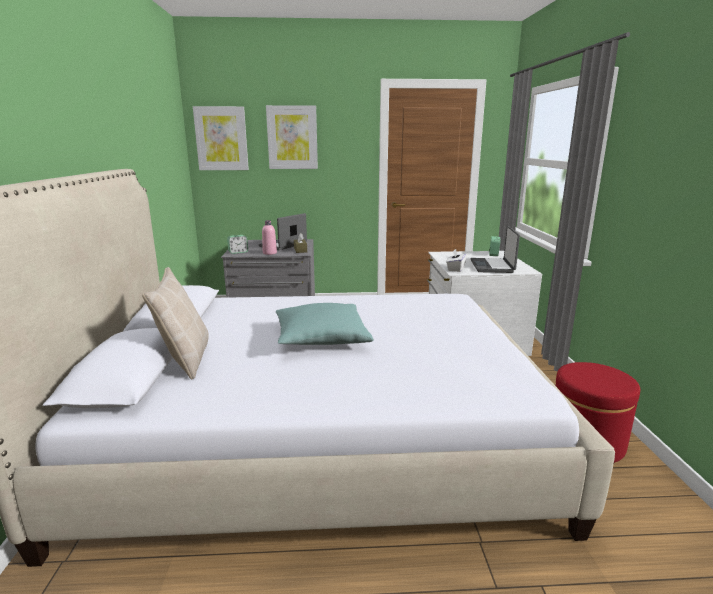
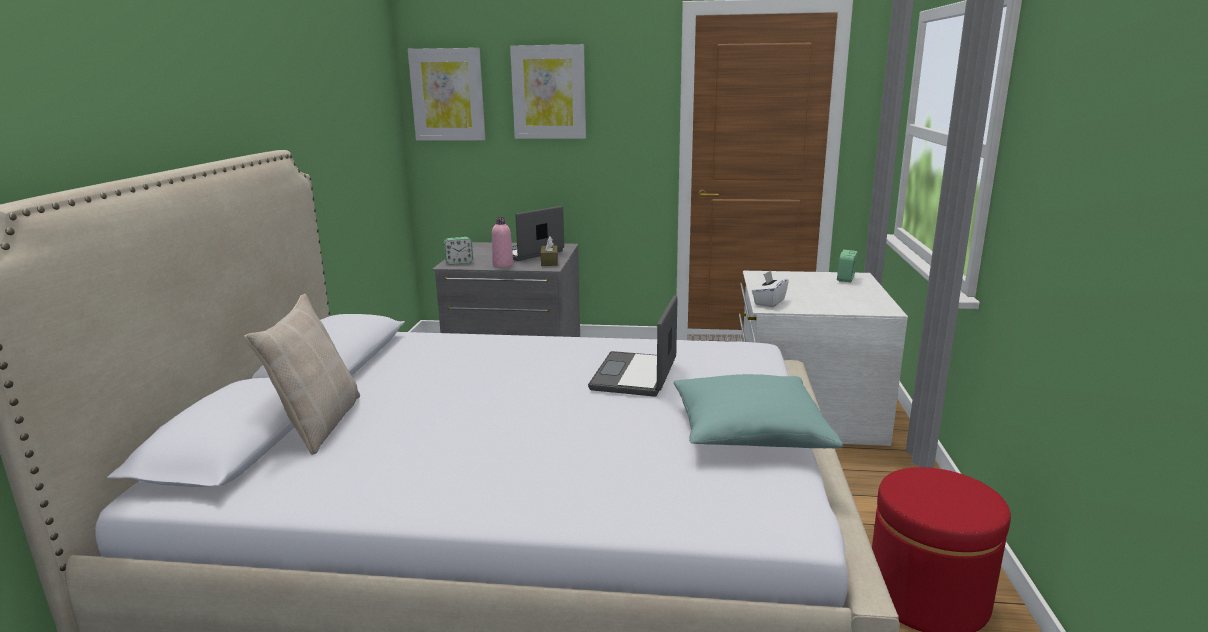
camera: 10 degrees right, 0 degrees up
(321, 338) = (515, 405): turquoise pillow -> turquoise pillow (749, 433)
(493, 266) = (832, 300): laptop -> laptop (636, 375)

